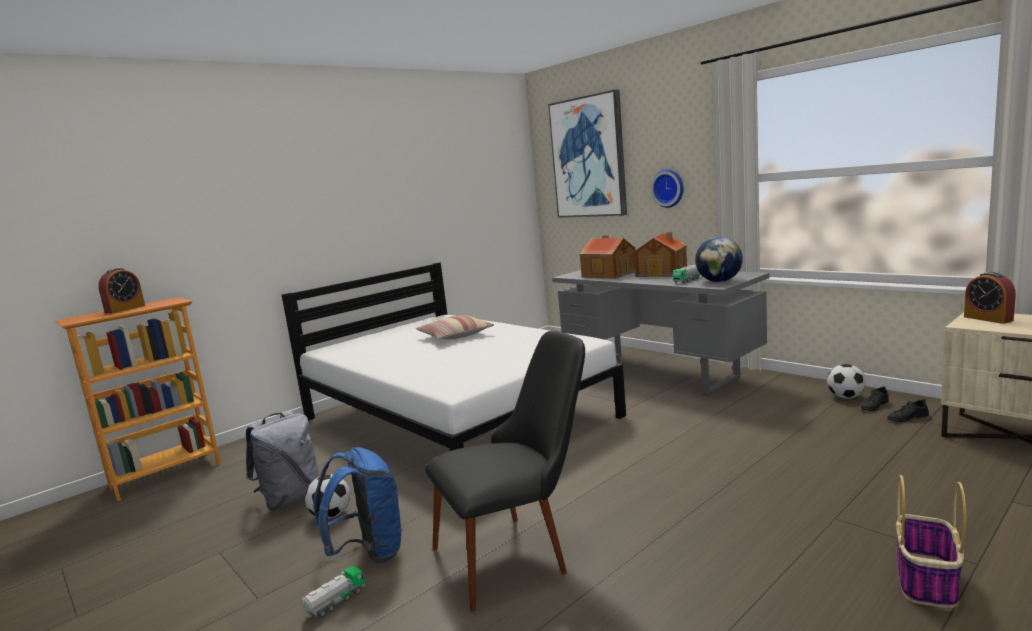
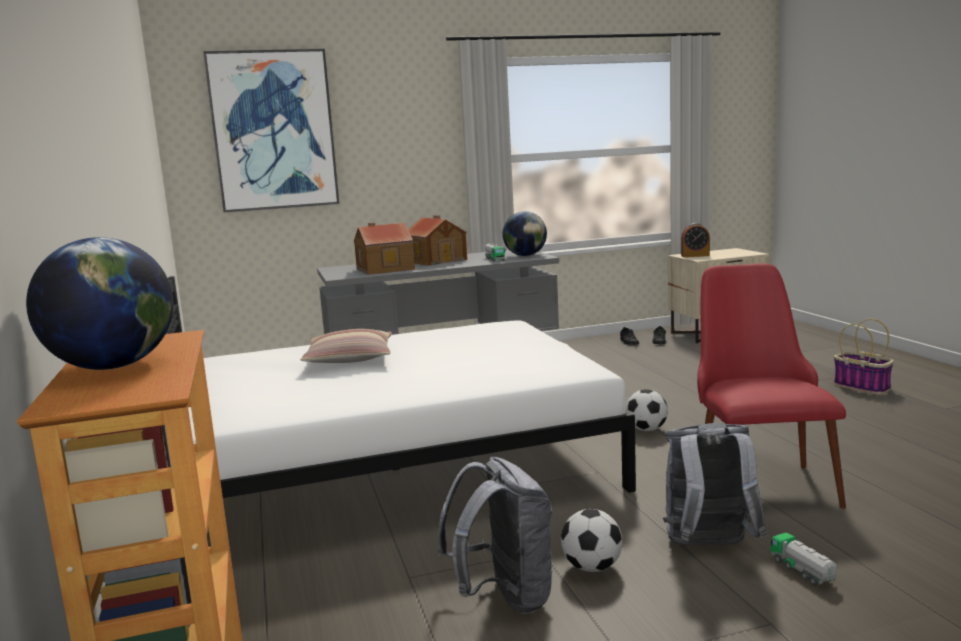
camera: 65 degrees left, 0 degrees up
(125, 309) = (113, 367): alarm clock -> globe
(369, 552) = (709, 547): blue backpack -> grey backpack
(519, 551) = (758, 478): black chair -> red chair
(669, 188) = (397, 170): wall clock -> none
(845, 397) = (604, 343): football -> football (646, 429)

